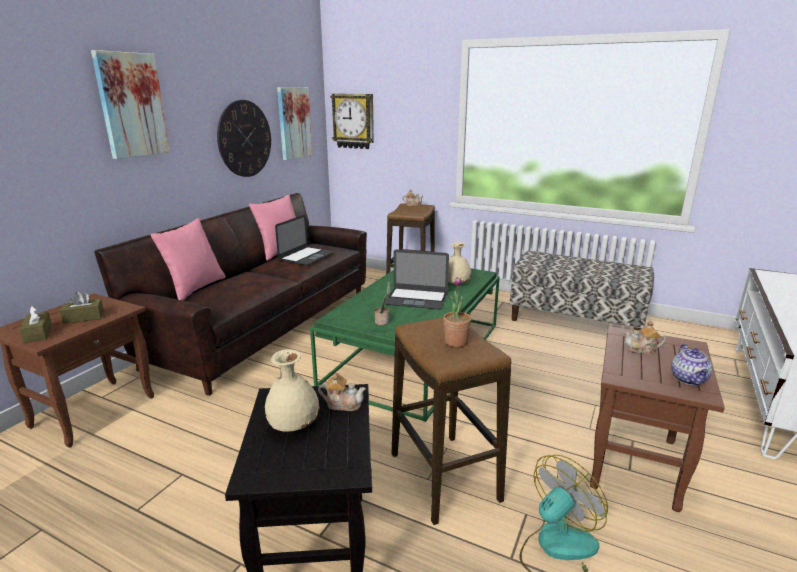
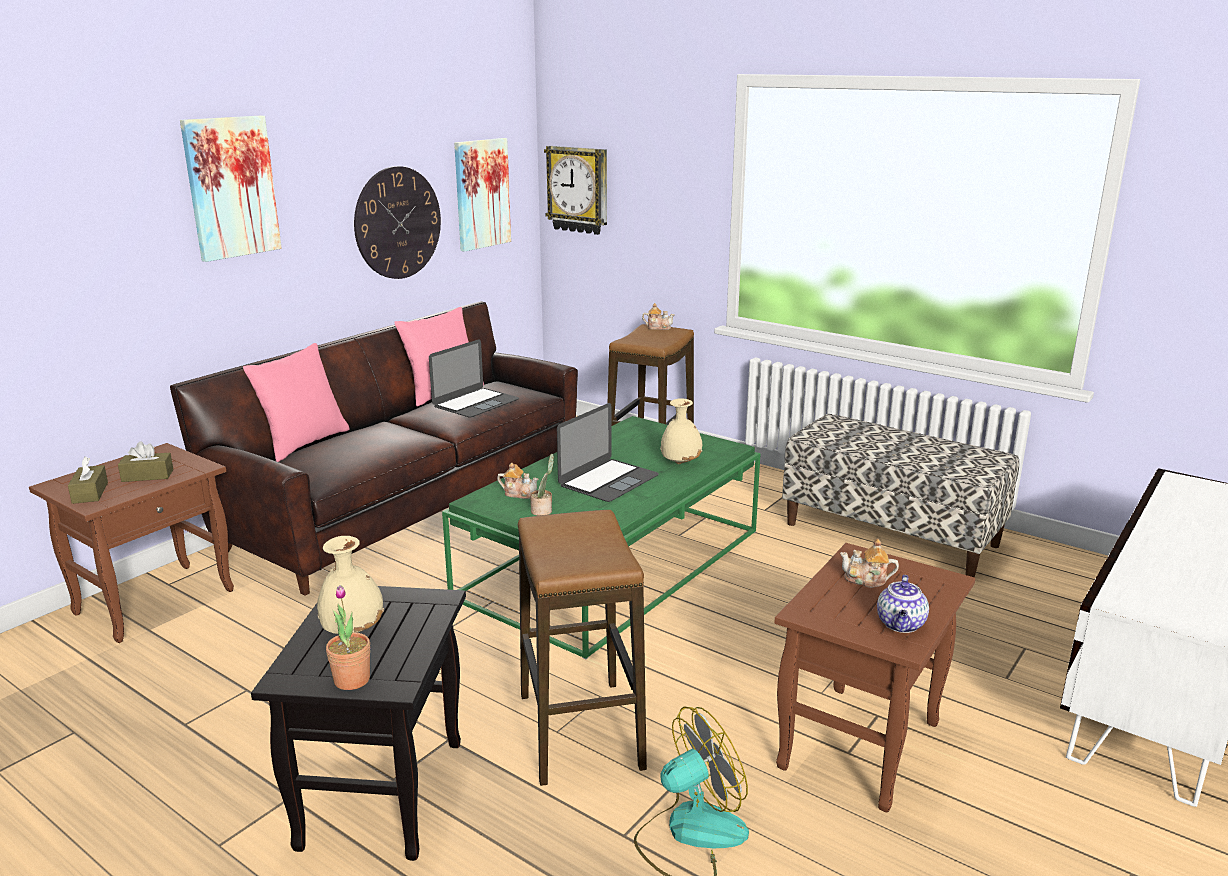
camera: 10 degrees right, 0 degrees up
(343, 404) = (422, 611): teapot -> teapot (519, 493)
(416, 298) = (608, 480): laptop -> laptop turned 75 degrees counterclockwise
(456, 342) = (584, 545): potted plant -> potted plant (352, 680)

